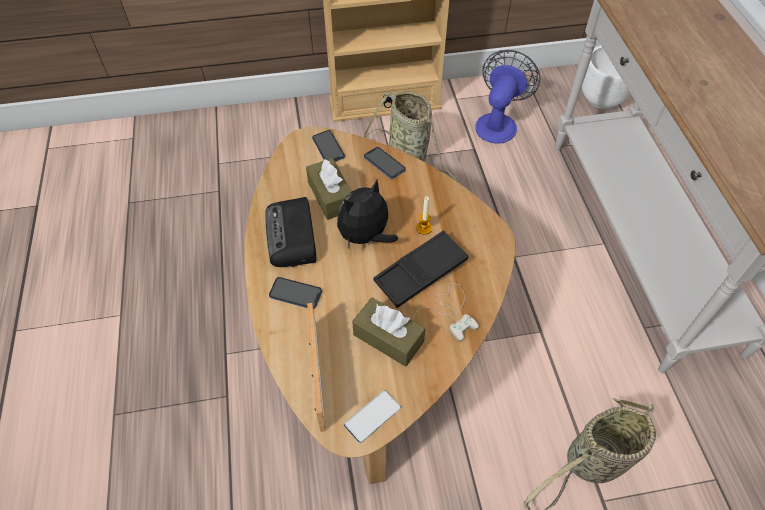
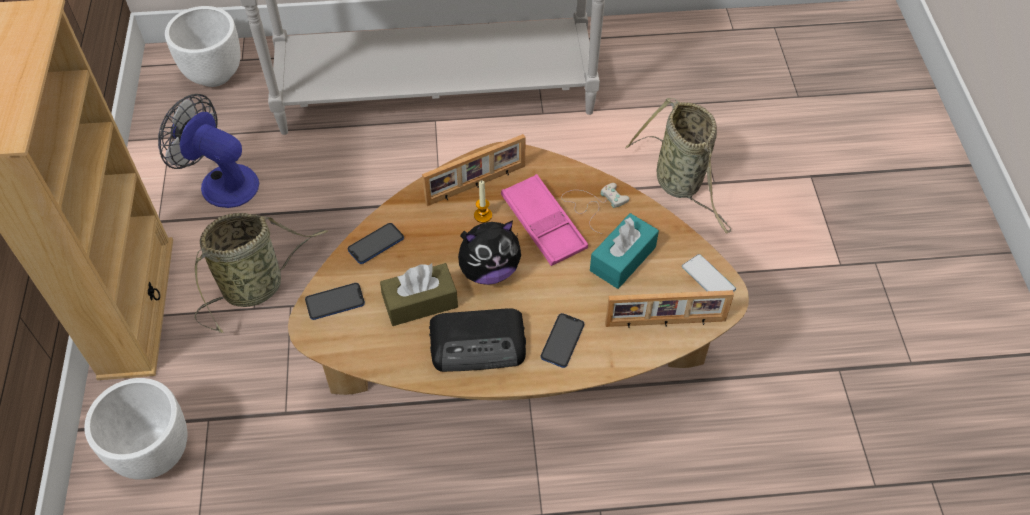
camera: 85 degrees left, 0 degrees up
(279, 133) = (155, 454): none -> white planter
(365, 237) = (489, 270): plush toy -> plush toy turned 75 degrees counterclockwise
(388, 338) = (622, 259): brown tissue box -> turquoise tissue box
(420, 273) = (543, 224): black tray -> pink tray
(456, 221) = (476, 185): none -> picture frame

